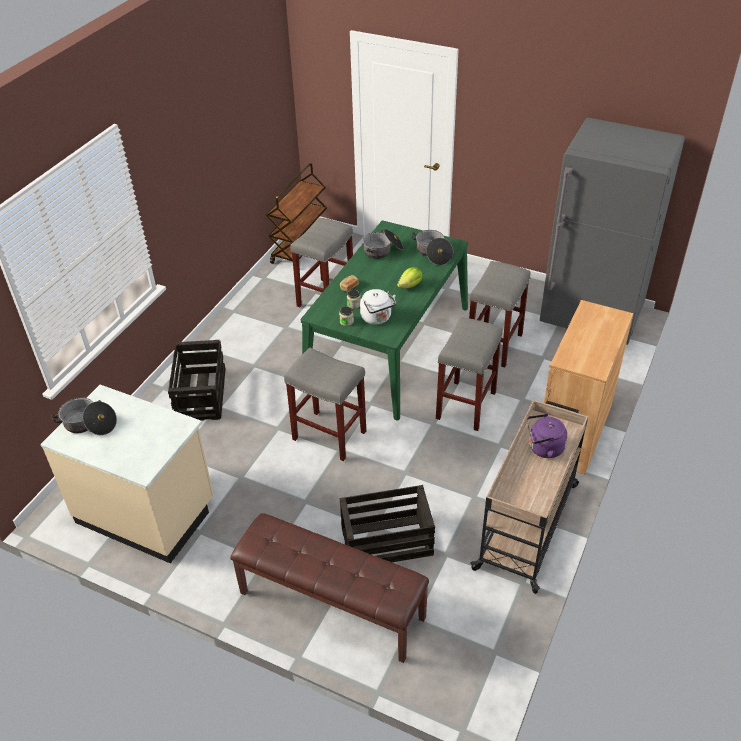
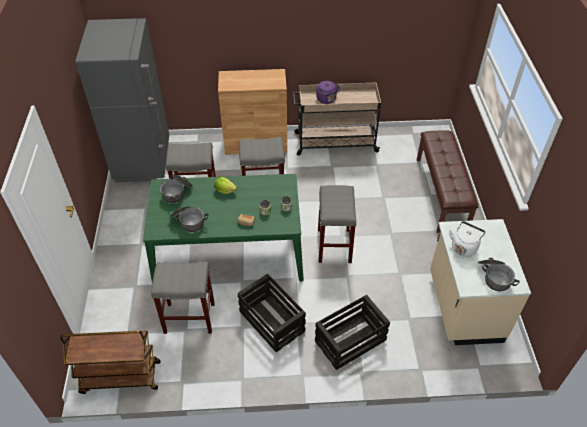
camera: 120 degrees left, 5 degrees up
(377, 318) = (272, 193): white kettle -> white kettle (464, 247)
(386, 542) = (388, 188): crate -> crate (272, 322)

